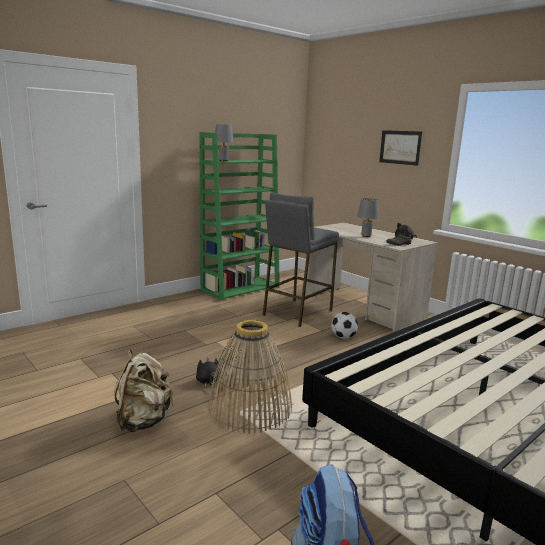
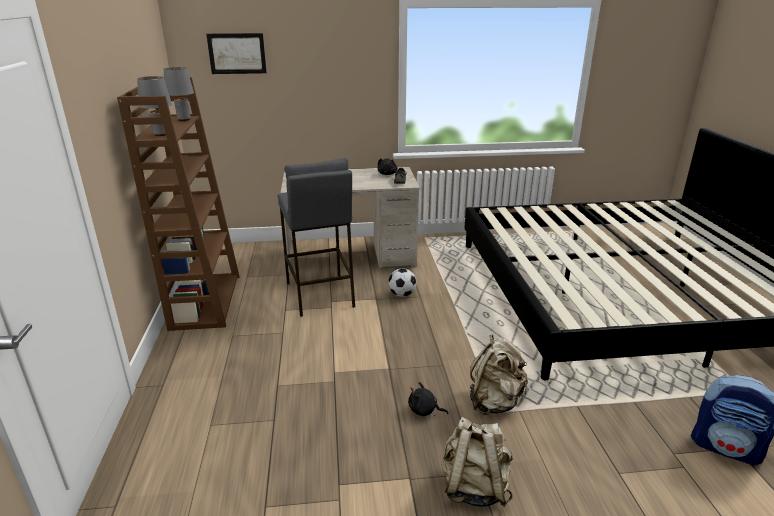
camera: 55 degrees left, 10 degrees up
(240, 288) = (205, 301): green bookcase -> brown bookcase
(249, 408) = (494, 402): basket -> beige backpack
(366, 236) = (354, 182): grey table lamp -> grey table lamp (184, 119)
(400, 147) = (334, 71): picture -> picture (237, 53)

